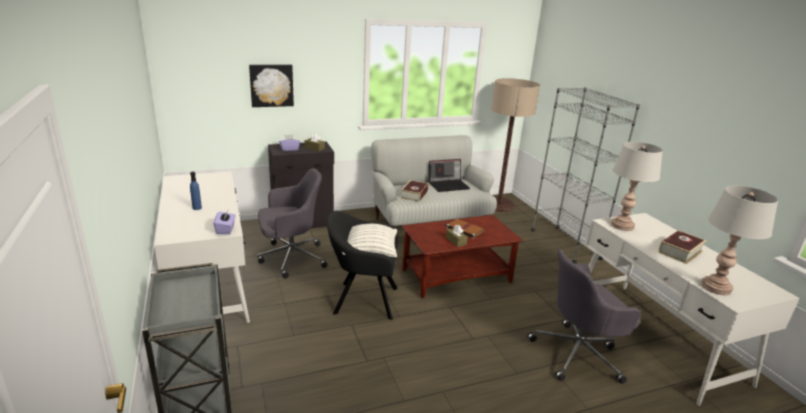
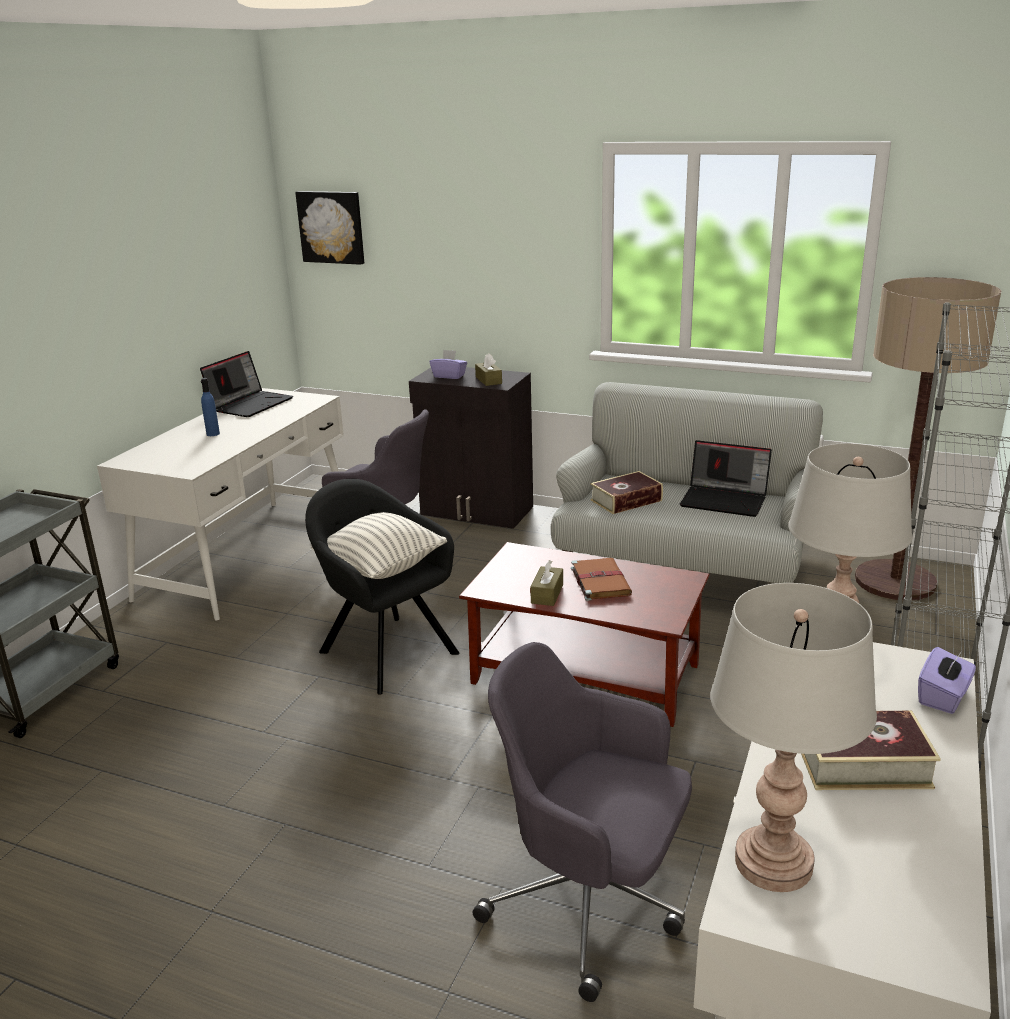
camera: 45 degrees right, 0 degrees up
(183, 186) = (251, 404): none -> laptop
(226, 229) = (189, 467): purple tissue box -> purple tissue box (943, 697)
(271, 85) = (442, 263): picture -> picture (332, 227)

